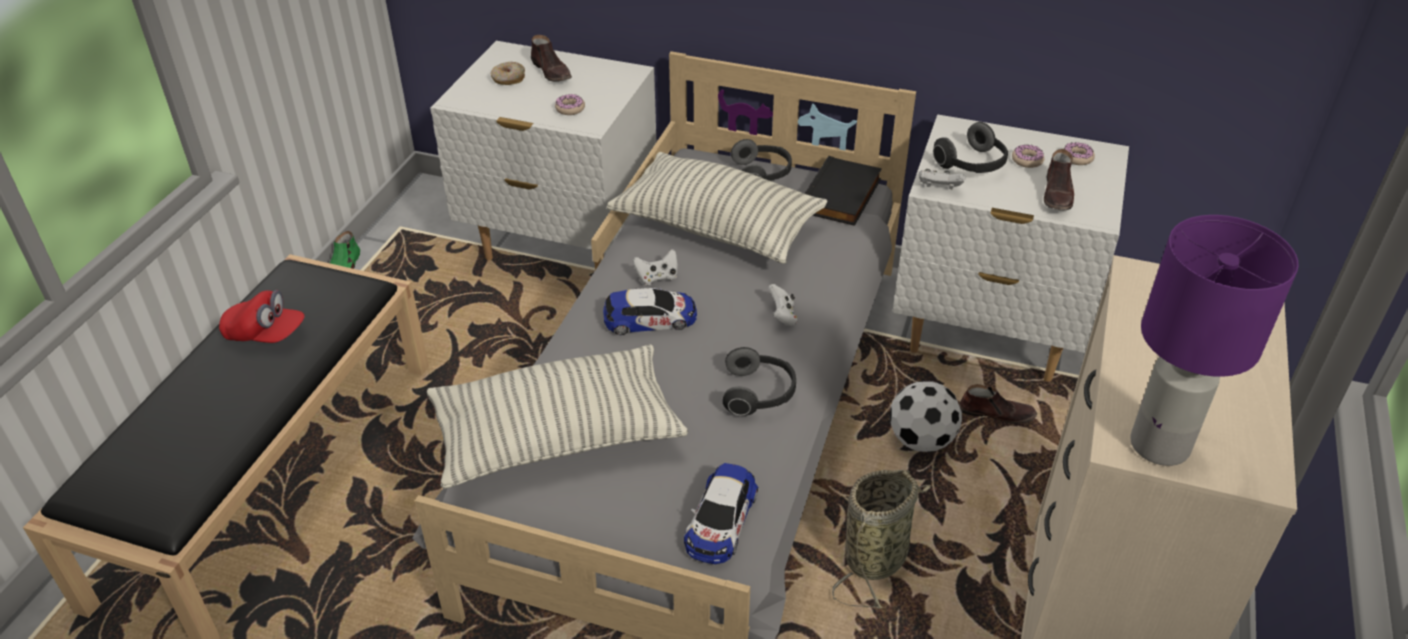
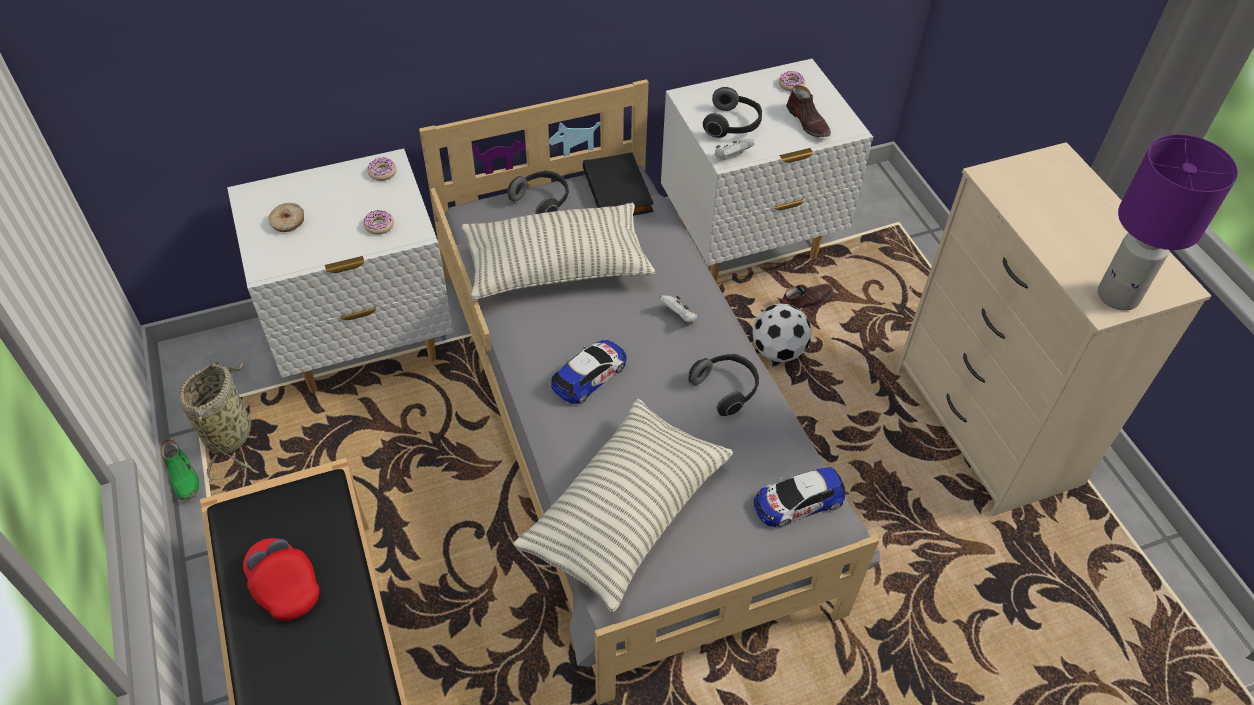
camera: 40 degrees left, 10 degrees up
(266, 334) = (284, 585): red cap -> red cap turned 105 degrees counterclockwise
(552, 71) = (320, 195): brown shoe -> none
(657, 277) = (557, 337): white game controller -> none
(720, 521) = (798, 501): toy car -> toy car turned 90 degrees clockwise
(877, 556) = (827, 453): basket -> basket (230, 432)
(1027, 160) = (763, 103): donut -> donut (382, 172)

